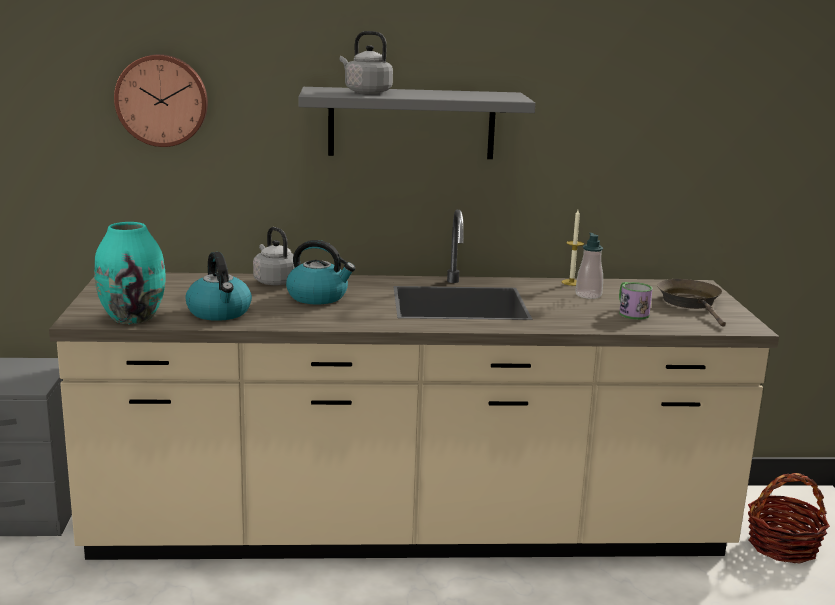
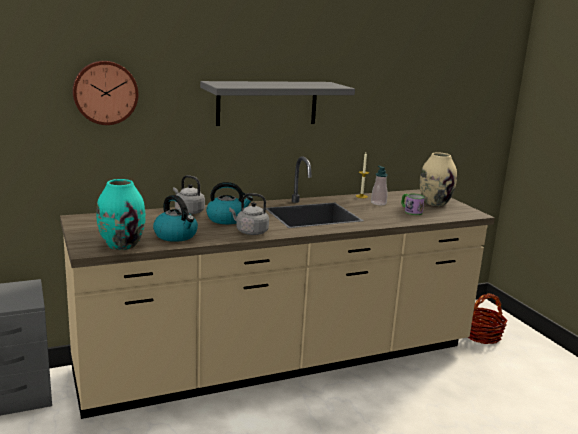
camera: 20 degrees left, 0 degrees up
(366, 92) = (248, 84): grey kettle -> grey kettle (250, 232)
(691, 303) = (435, 203): brown frying pan -> beige vase

